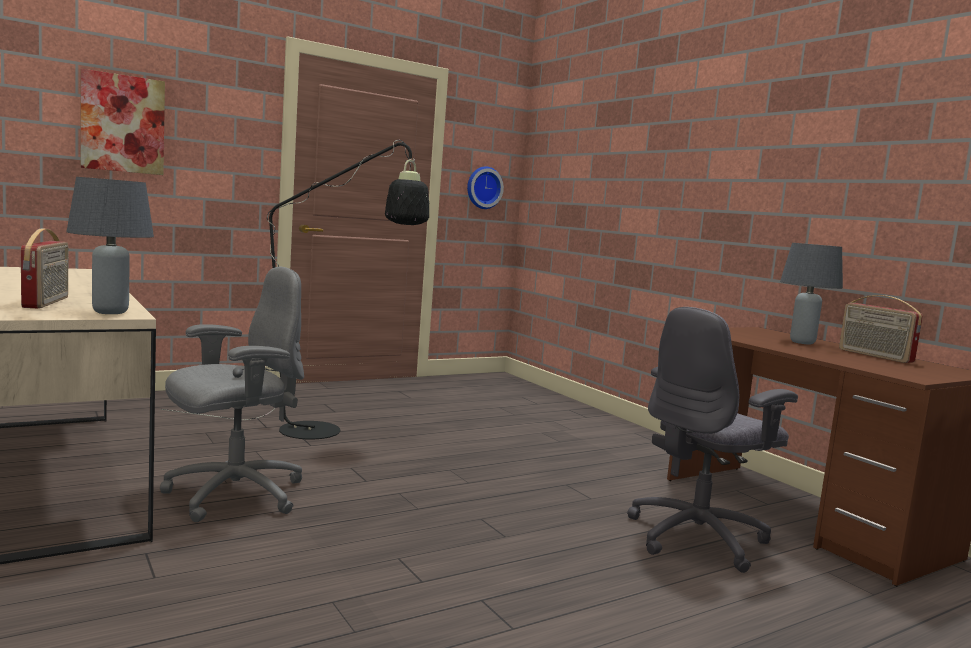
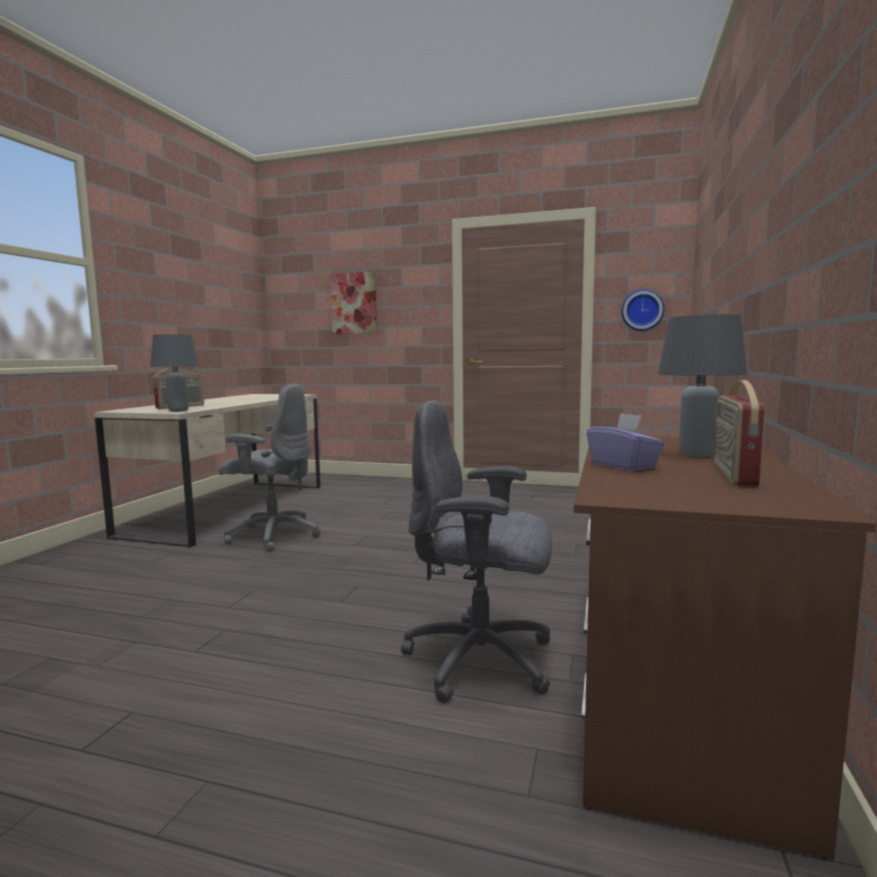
camera: 50 degrees right, 0 degrees up
(325, 432) = (409, 512): black floor lamp -> none
(820, 355) = (623, 465): none -> purple tissue box

